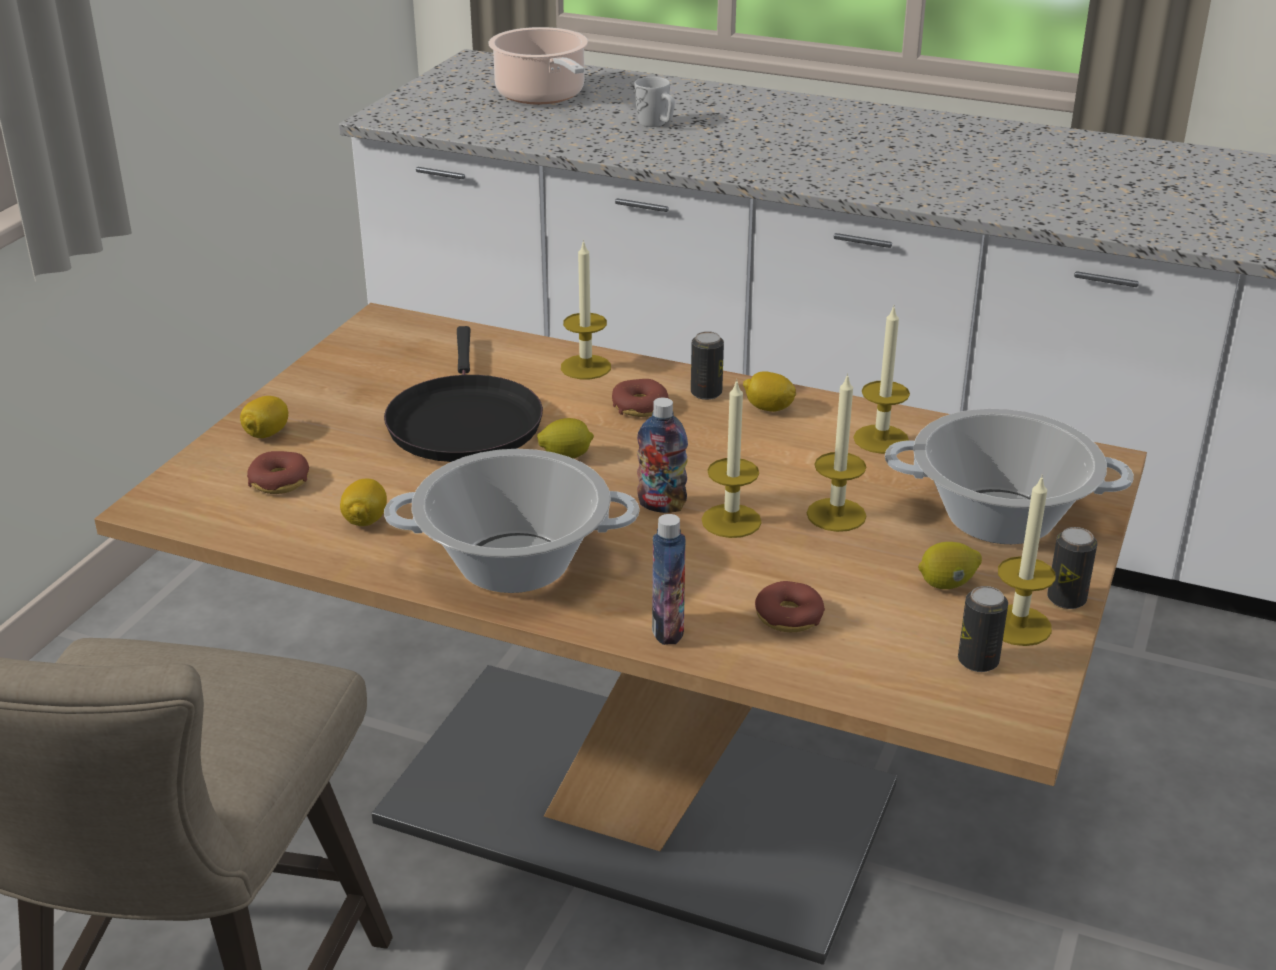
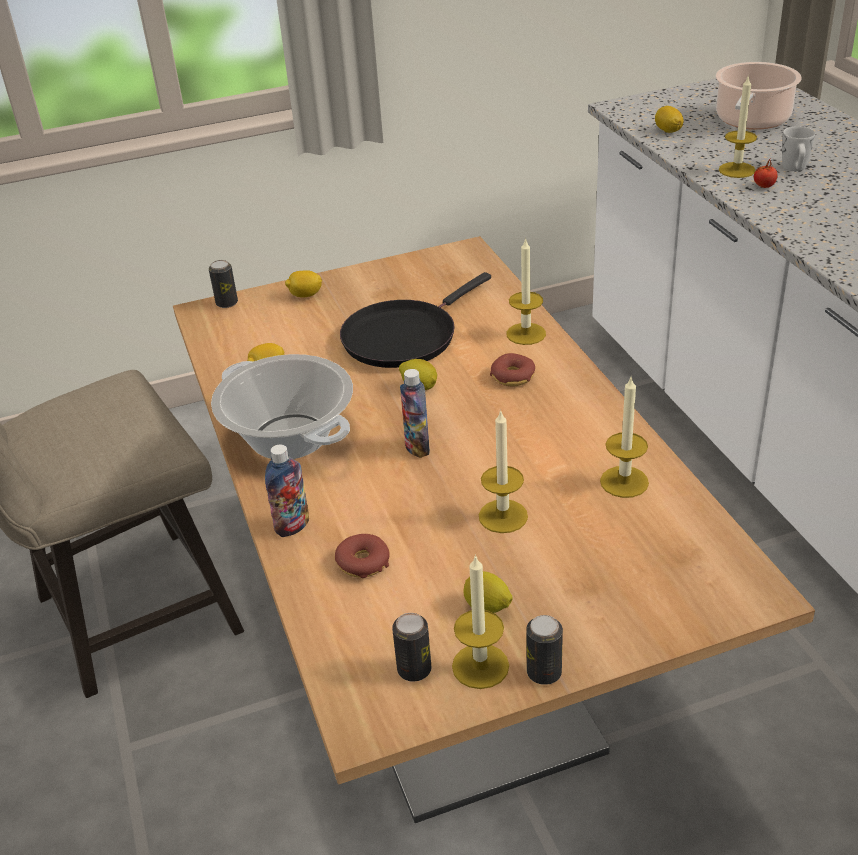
camera: 50 degrees right, 5 degrees up
(280, 481) = (269, 326): donut -> none
(656, 146) = (764, 186): none -> tomato
(706, 393) = (567, 388): can -> can (227, 303)
(731, 521) = (437, 481): candle -> candle (737, 170)
(768, 408) = (588, 419): lemon -> lemon (668, 131)
(1000, 518) = (604, 587): cooking pot -> none

